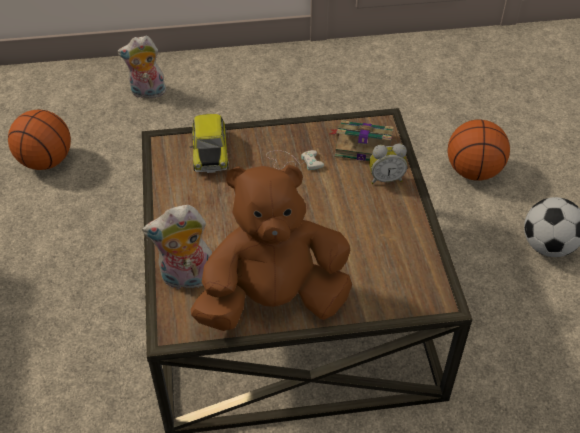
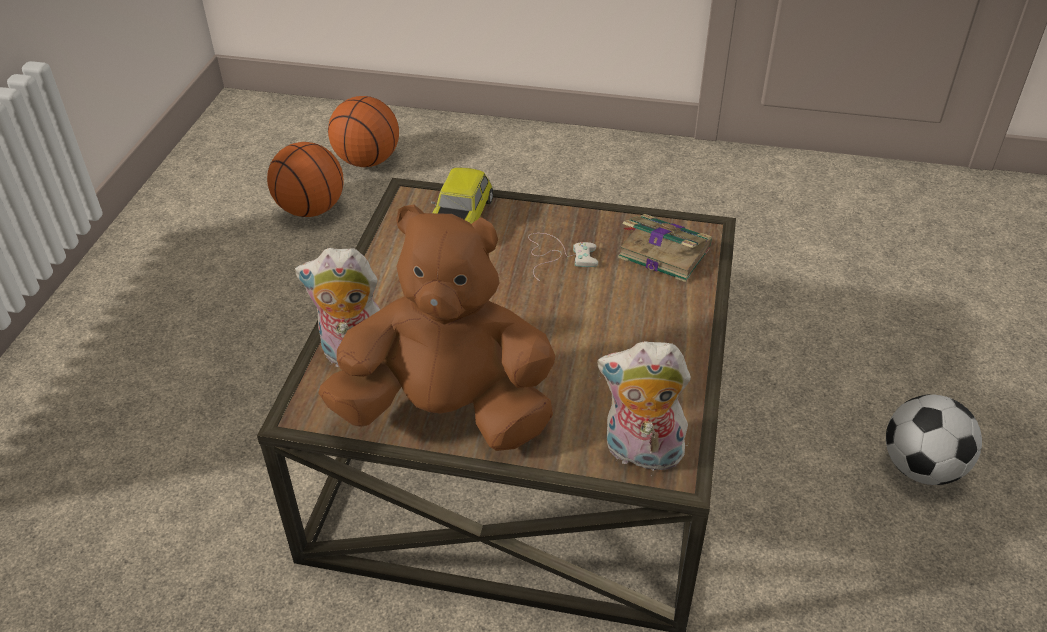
camera: 20 degrees right, 5 degrees down
(147, 93) = (463, 159): plush toy -> plush toy (641, 454)
(385, 178) = (674, 299): alarm clock -> none
(473, 171) = (850, 343): basketball -> basketball (367, 161)

